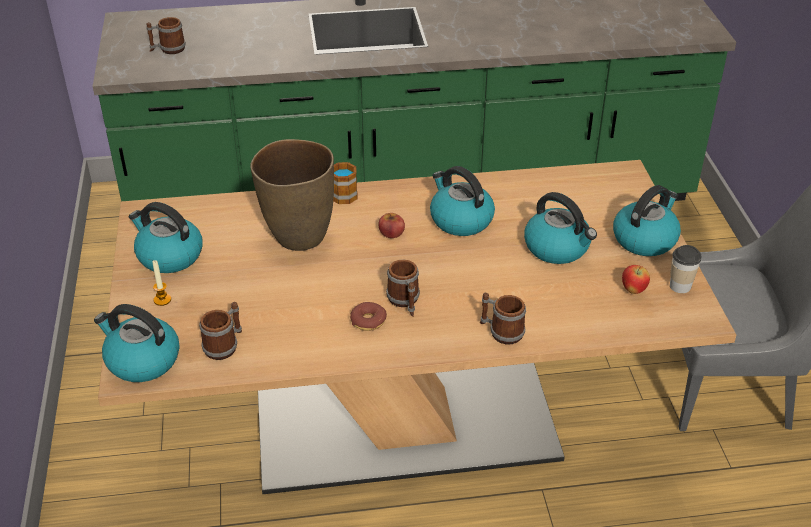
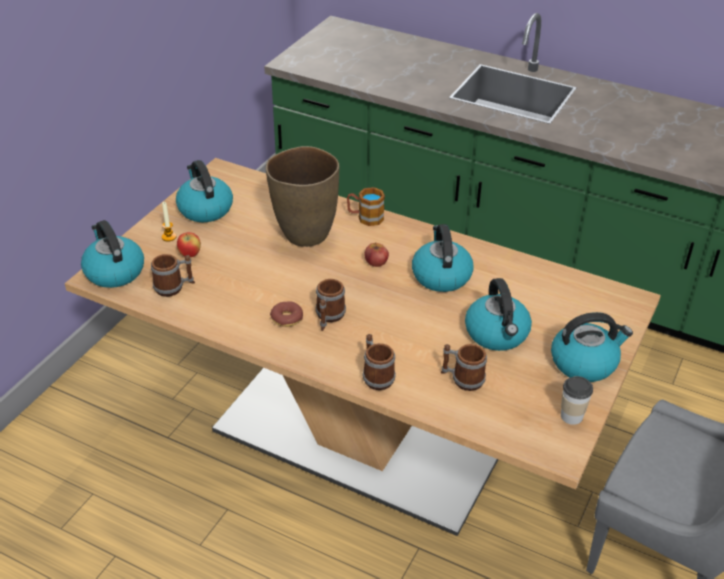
camera: 35 degrees right, 0 degrees up
(168, 49) = (343, 57): mug -> mug (462, 379)
(633, 290) = (524, 399): apple -> apple (190, 254)

